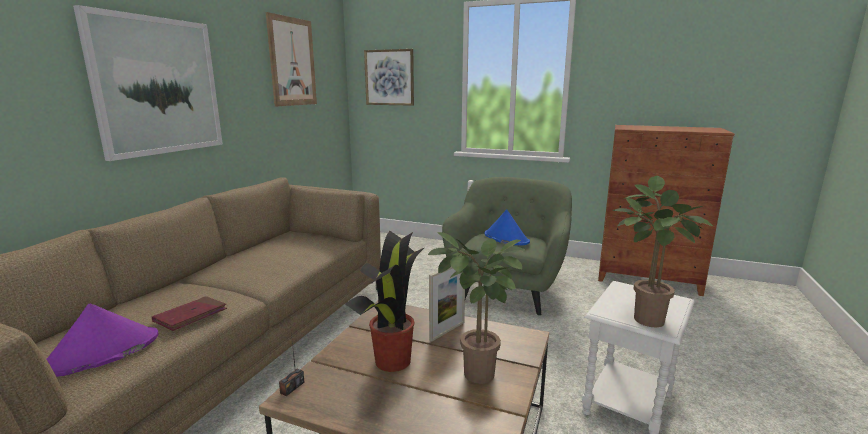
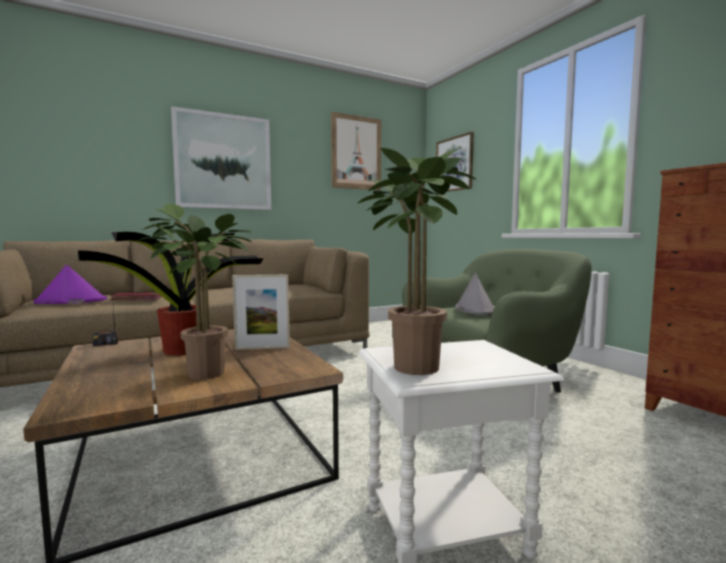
camera: 40 degrees right, 10 degrees down
(506, 238) = (474, 309): blue hat -> grey hat

